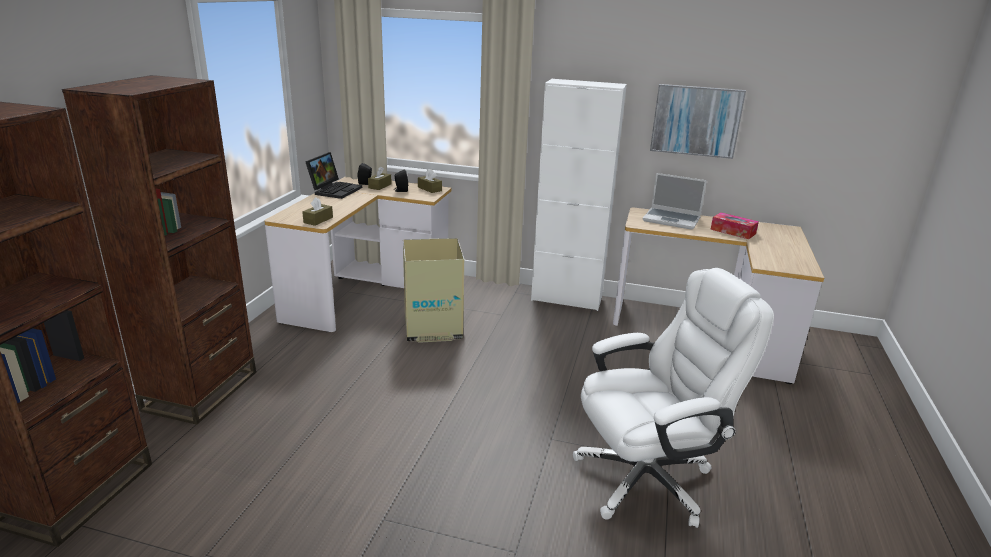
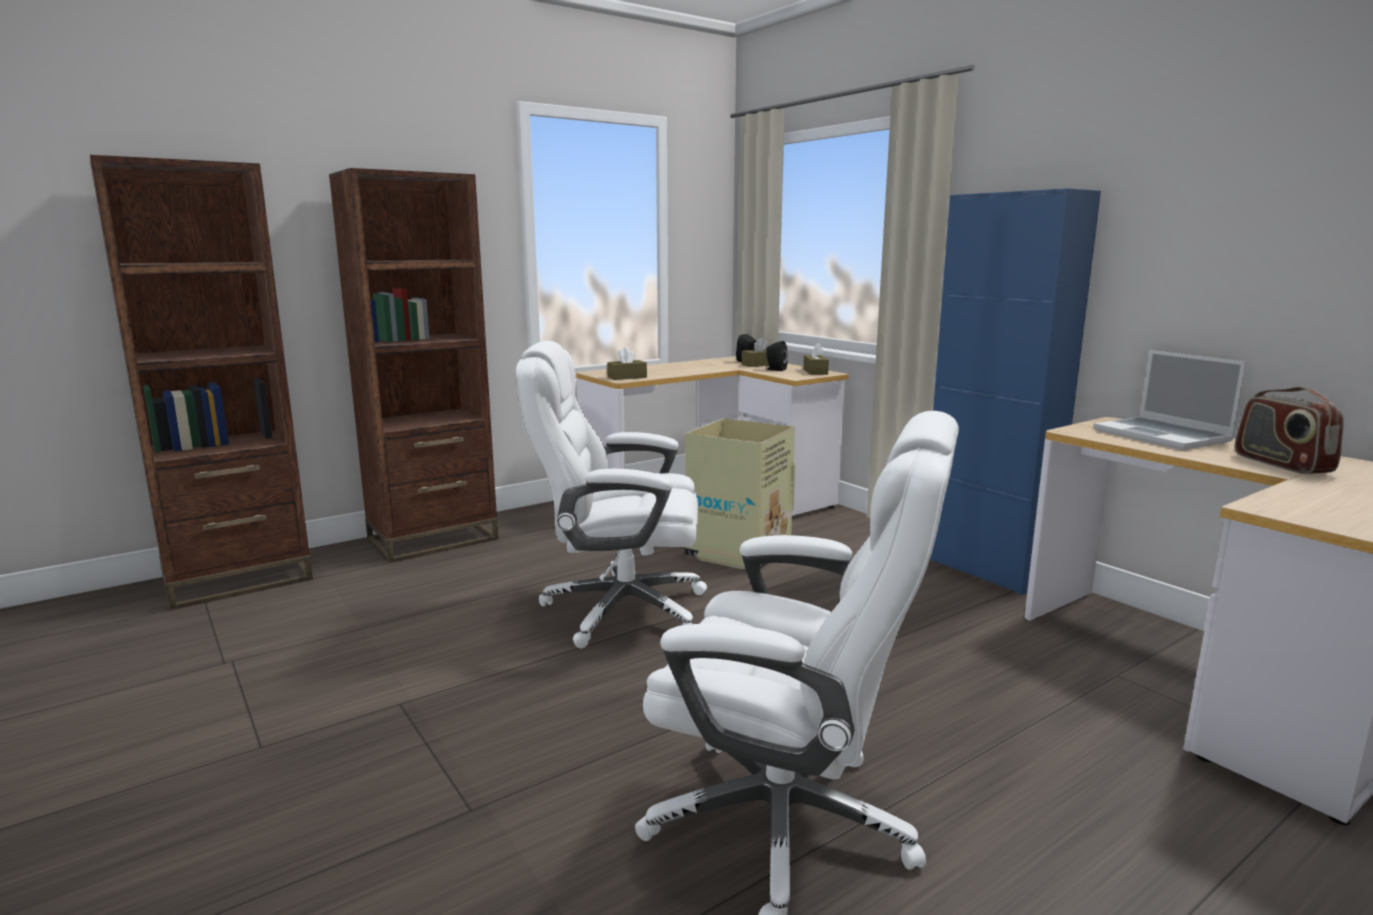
camera: 40 degrees right, 10 degrees down
(335, 190) = (700, 362): laptop -> none
(421, 396) = (620, 609): none -> white office chair
(566, 299) = (984, 569): white cabinet -> blue cabinet
(696, 121) = (1237, 248): picture -> none
(733, 231) = (1281, 464): tissue box -> radio

